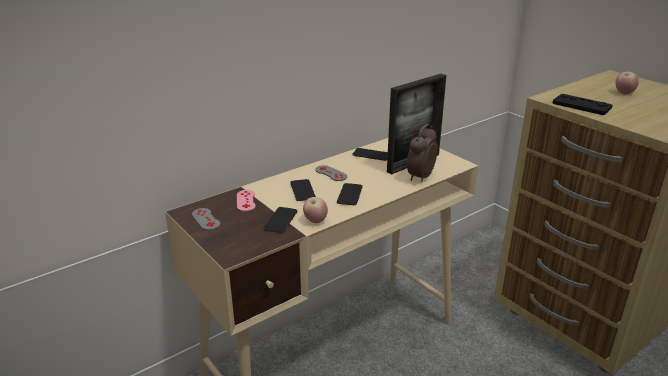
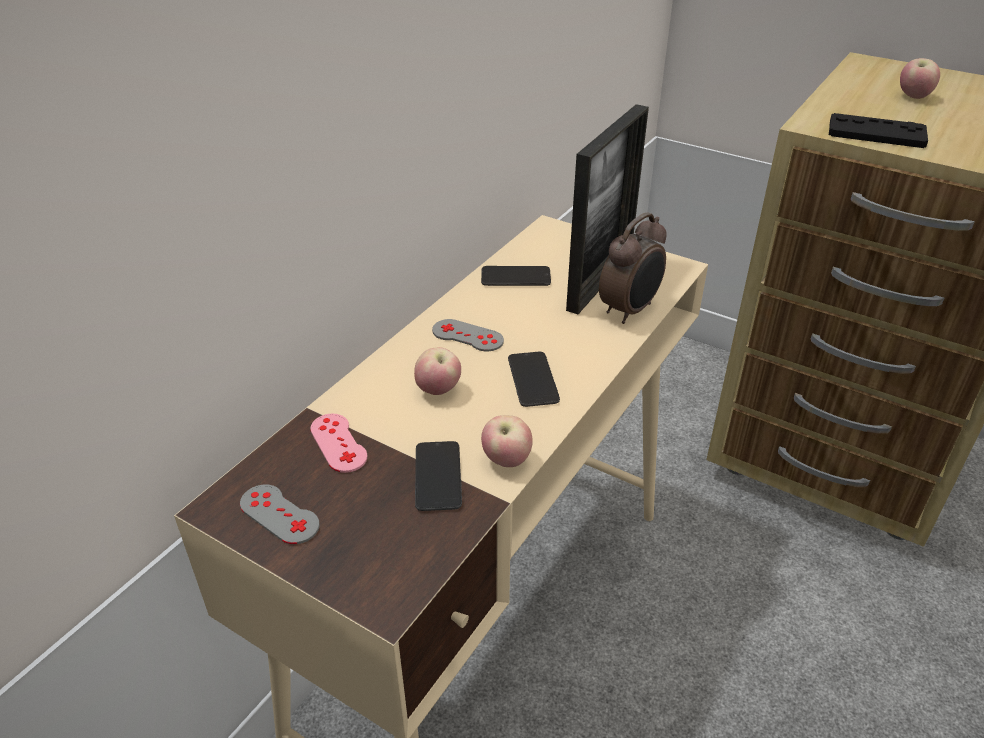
camera: 20 degrees left, 10 degrees up
(302, 190) = (438, 390): phone -> apple
(419, 177) = (630, 310): alarm clock -> alarm clock turned 150 degrees counterclockwise

